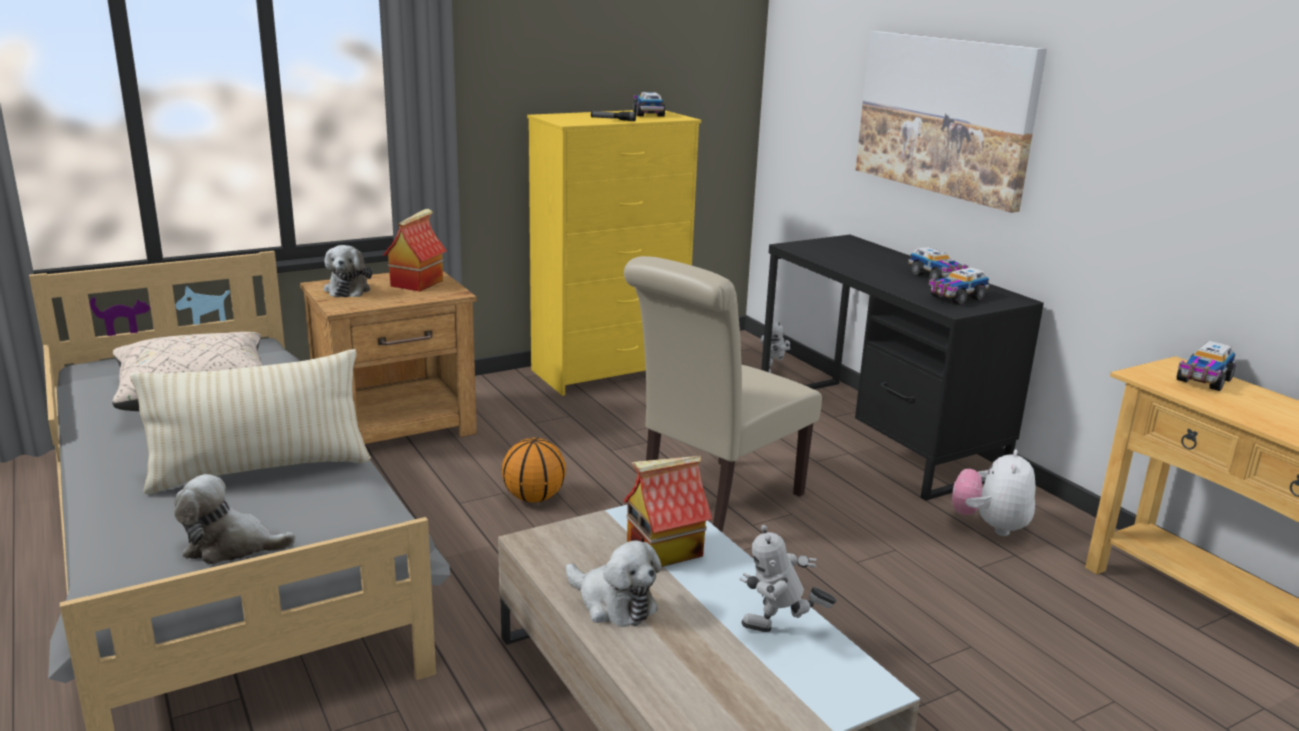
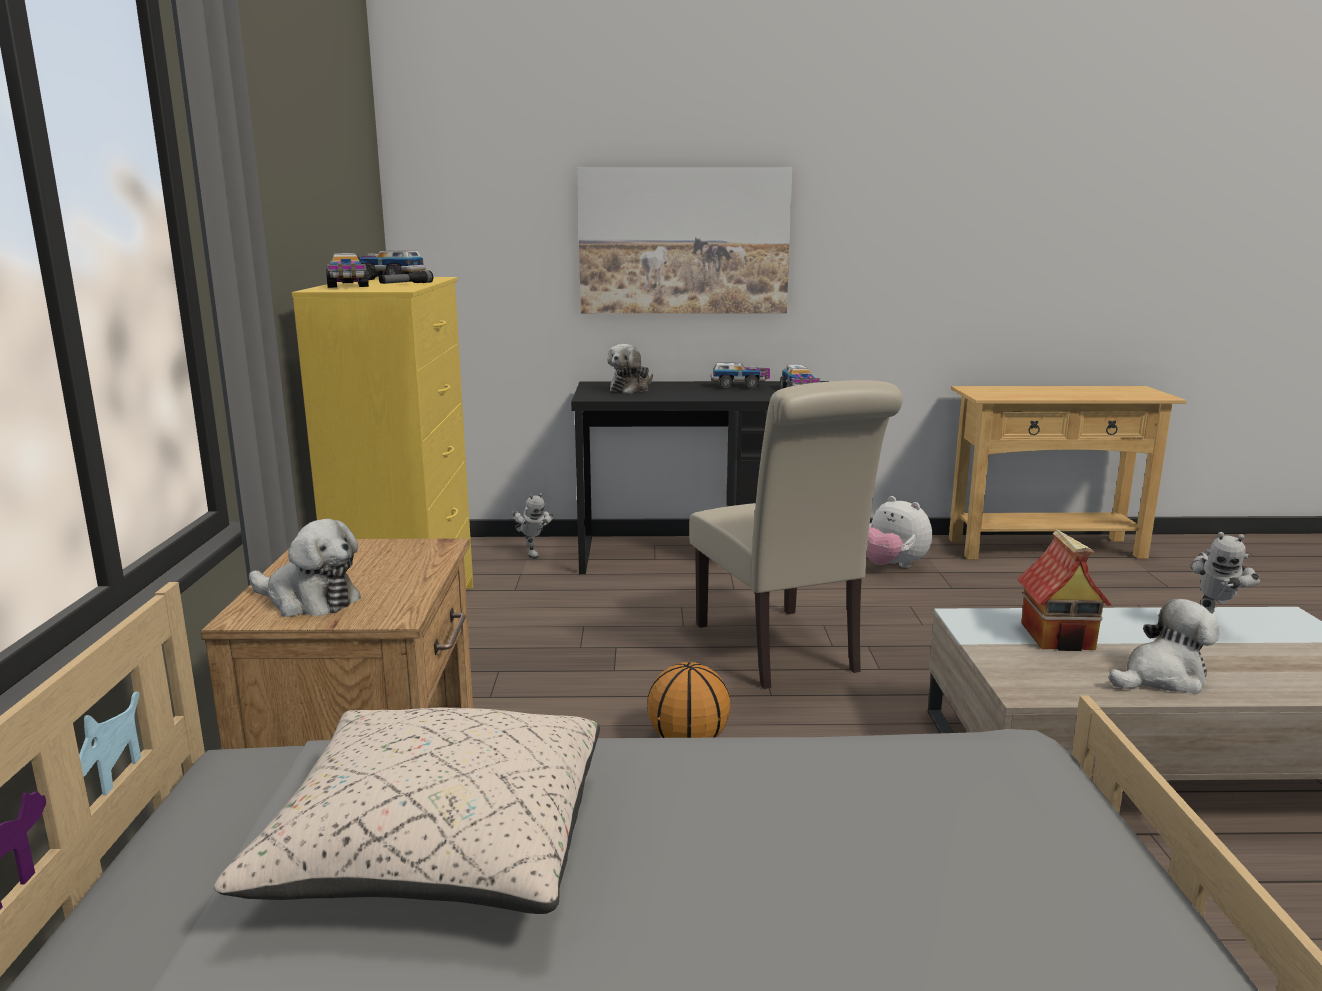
camera: 60 degrees left, 5 degrees down
(231, 546) = (1088, 868): plush toy -> plush toy (631, 388)
(261, 470) = (827, 814): beige pillow -> none
(416, 283) = (355, 558): toy house -> none
(1203, 380) = (1001, 390): toy truck -> toy truck (347, 286)

